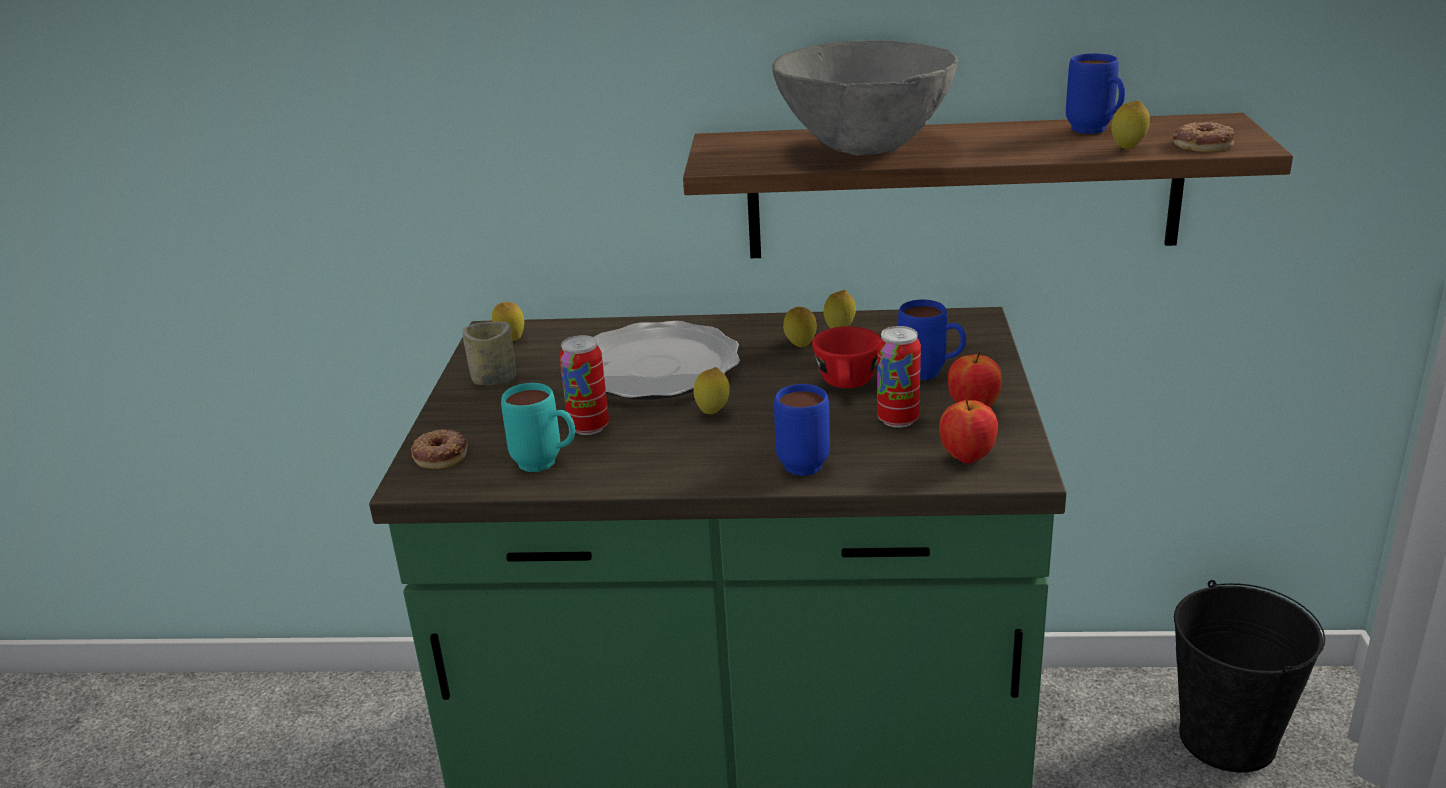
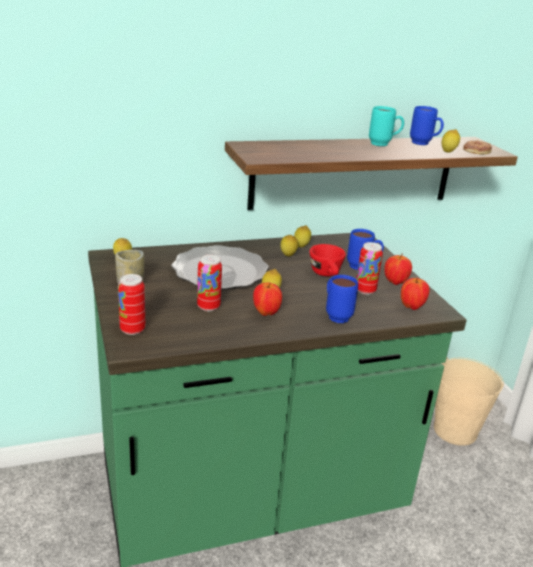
camera: 25 degrees left, 0 degrees up
(441, 454) = (132, 329): donut -> can
(546, 465) = (201, 330): turquoise mug -> turquoise mug (384, 144)
(678, 446) = (266, 313): none -> apple
(864, 148) = (325, 151): grey bowl -> none
(1227, 739) = (455, 431): black bucket -> beige bucket

